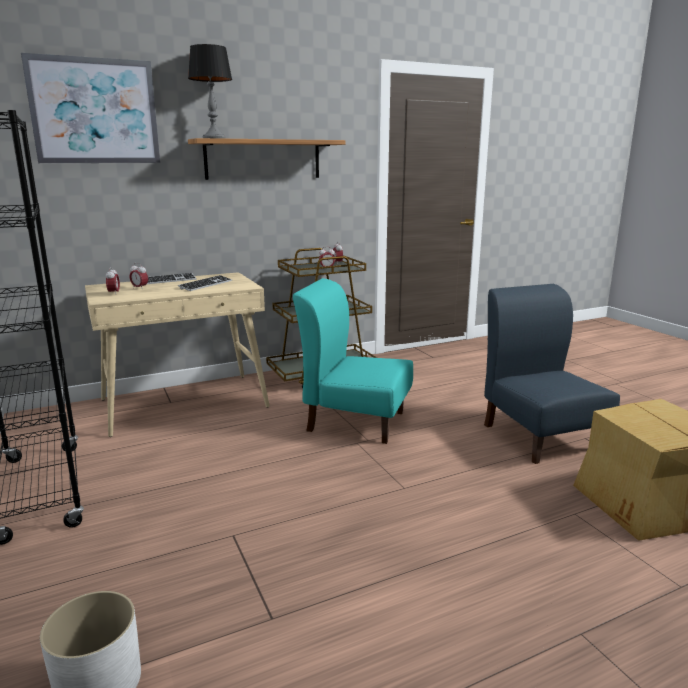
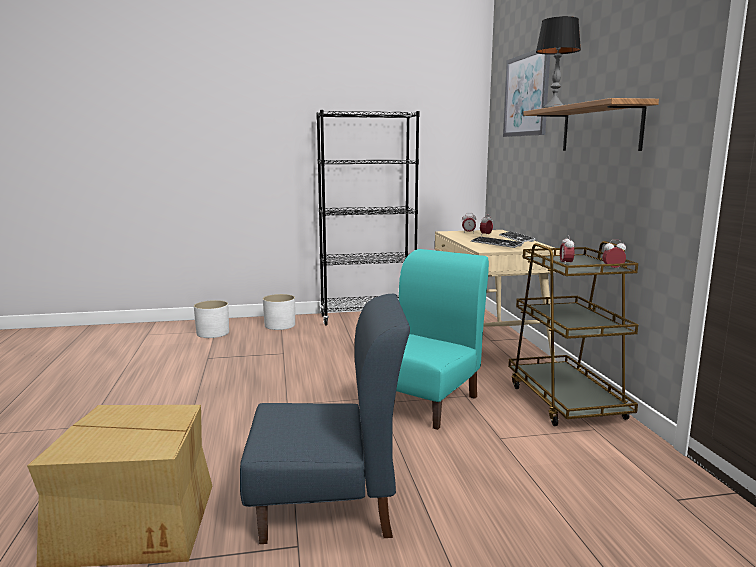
camera: 105 degrees right, 5 degrees down
(57, 585) = (280, 325): none -> white planter

